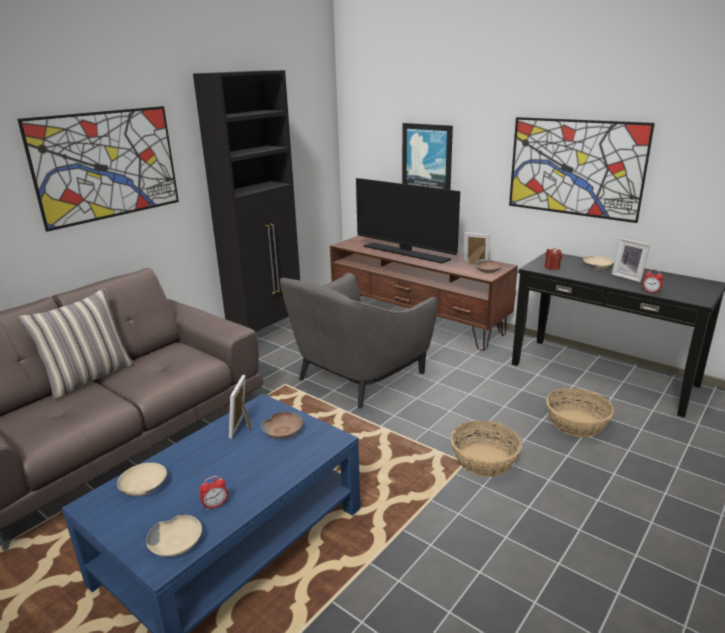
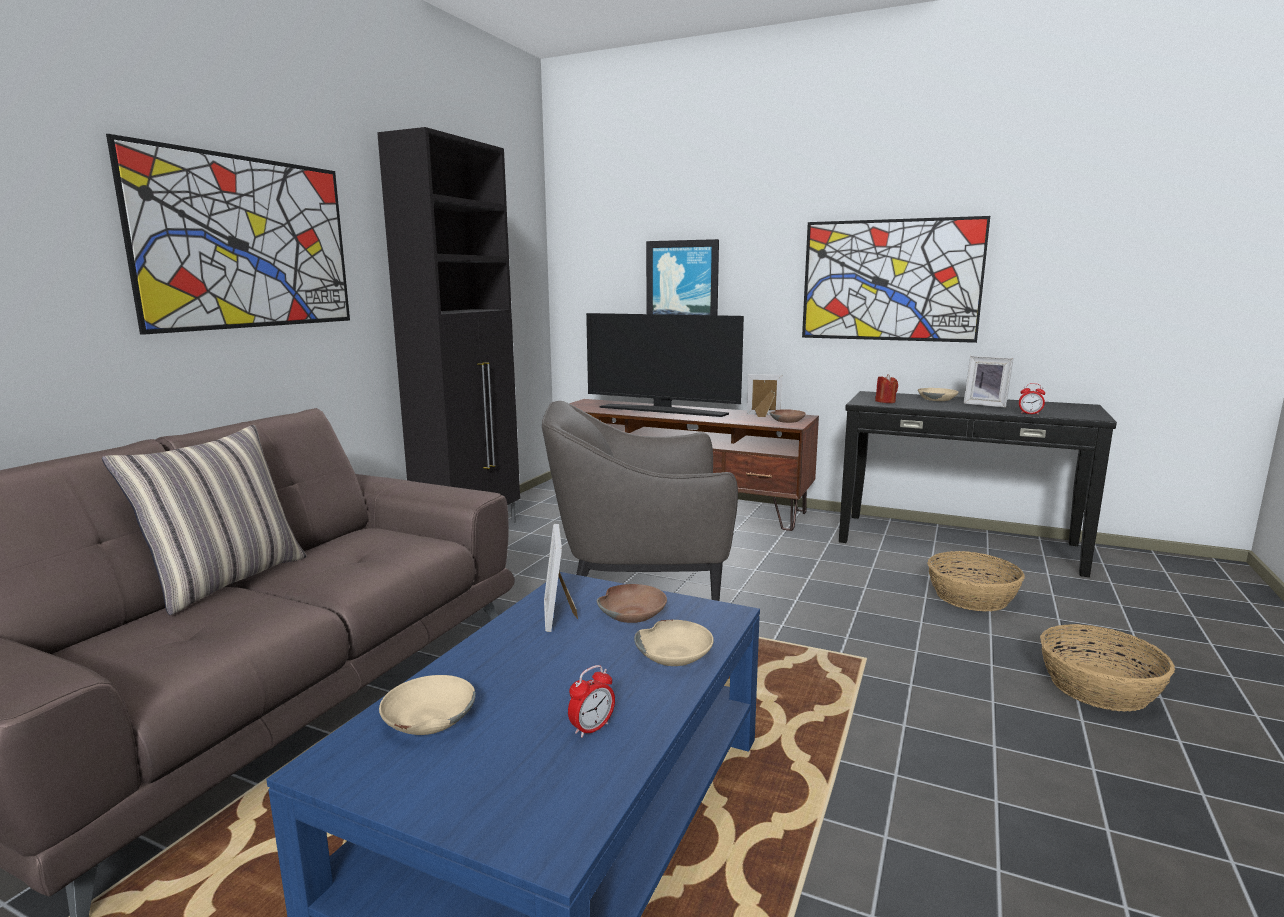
camera: 15 degrees left, 10 degrees down
(177, 543) = (559, 800): beige bowl -> beige bowl (675, 654)
(358, 375) = (639, 572): grey armchair -> grey armchair turned 60 degrees clockwise
(484, 460) = (888, 653): basket -> basket (1099, 687)

